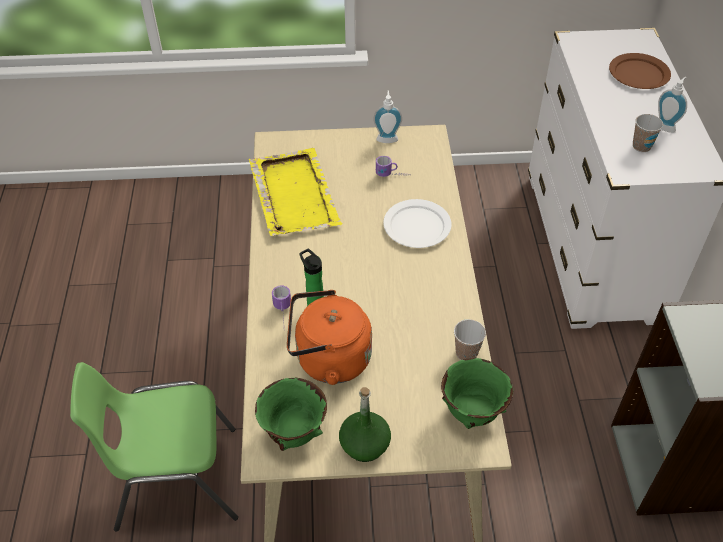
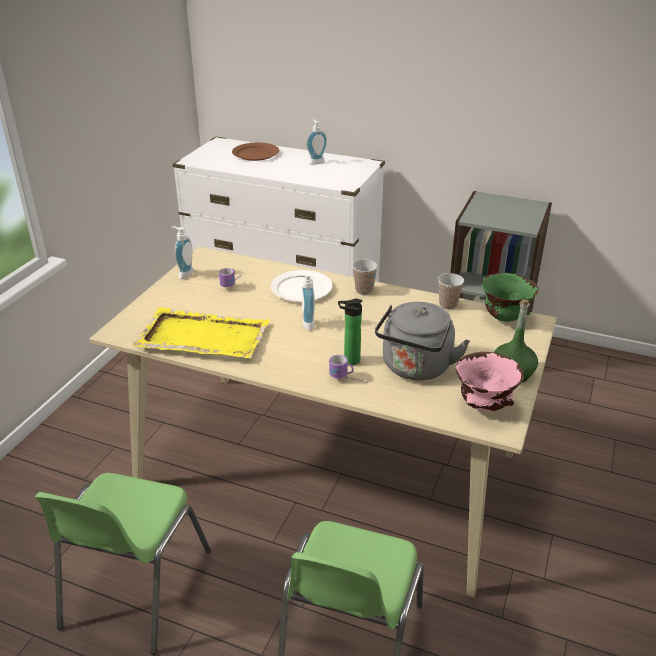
camera: 65 degrees left, 15 degrees down
(173, 316) = (134, 589): none -> green chair
(294, 432) = (483, 406): green bowl -> pink bowl
(328, 360) = (415, 368): orange kettle -> grey kettle
(355, 252) = (305, 324): none -> soap dispenser
(641, 146) = (327, 174): cup -> cup (364, 290)

